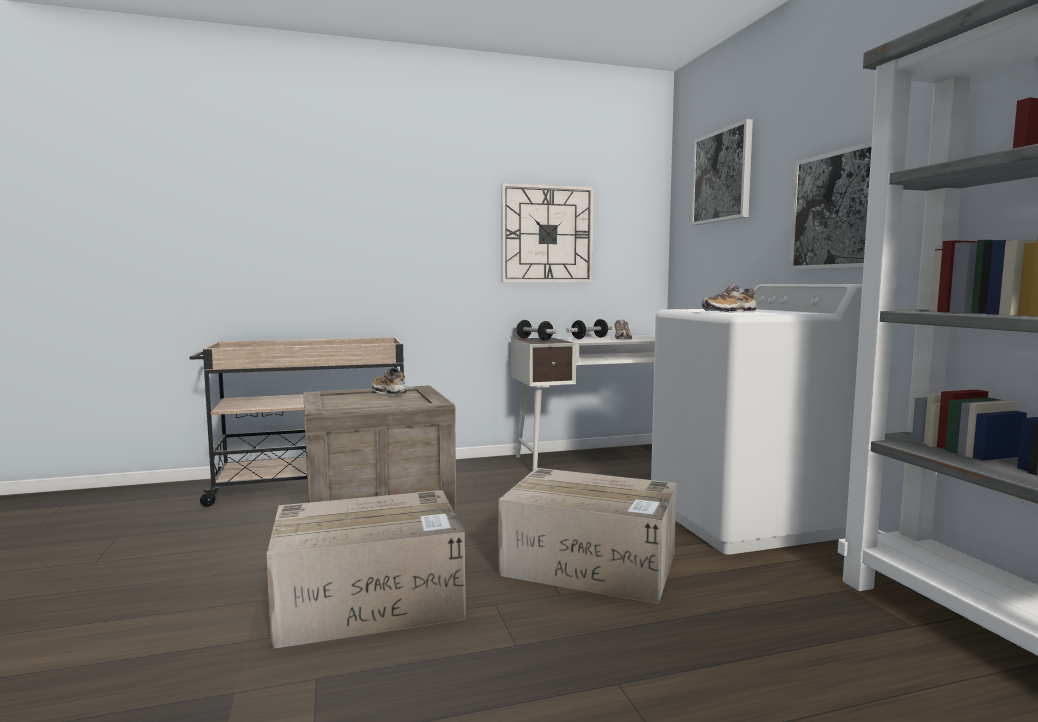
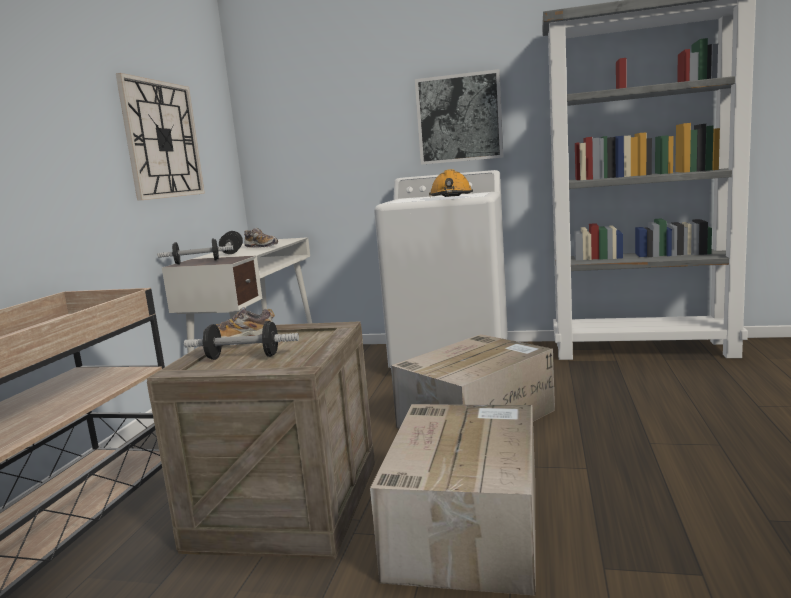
camera: 60 degrees left, 5 degrees up
(353, 399) = (243, 357): none -> dumbbell
(722, 176) = (316, 86): picture -> none
(729, 312) = (451, 197): shoe -> orange hard hat

